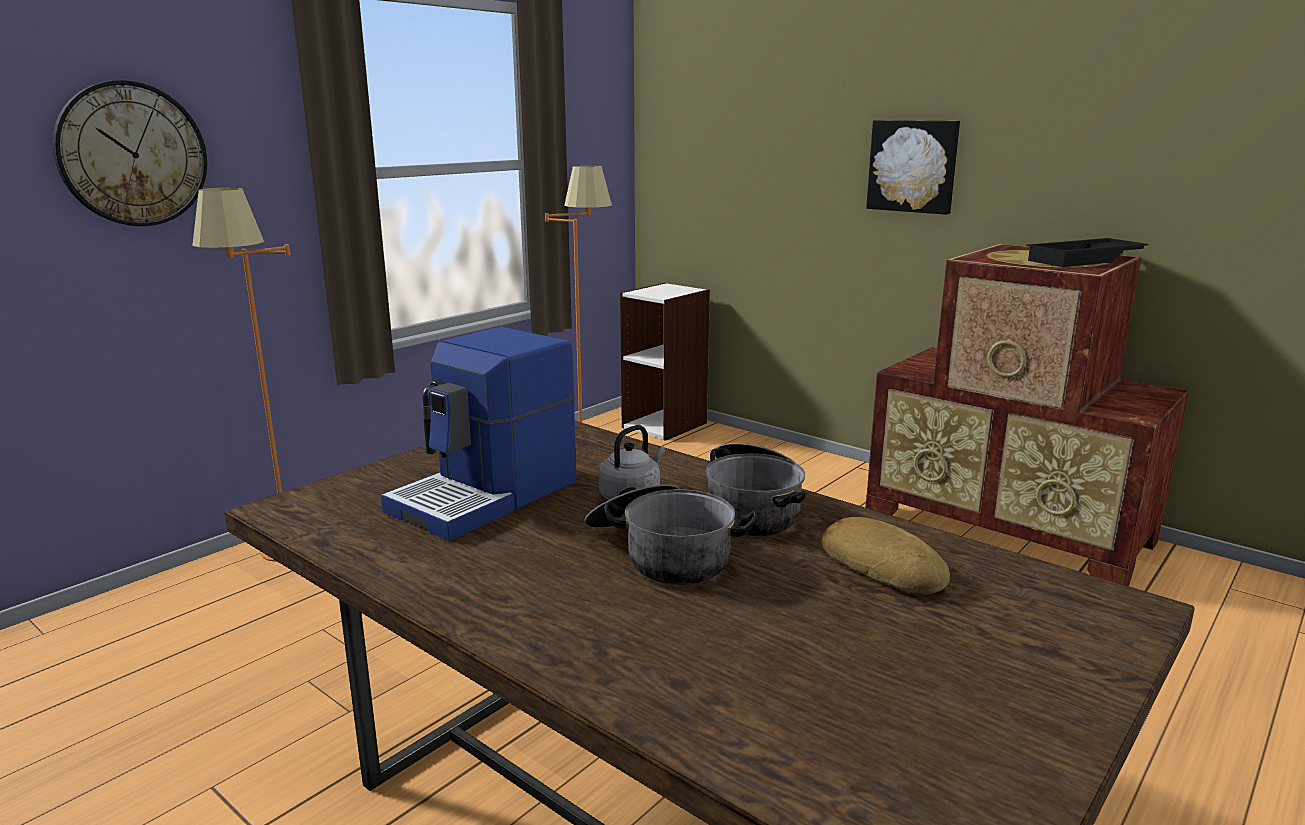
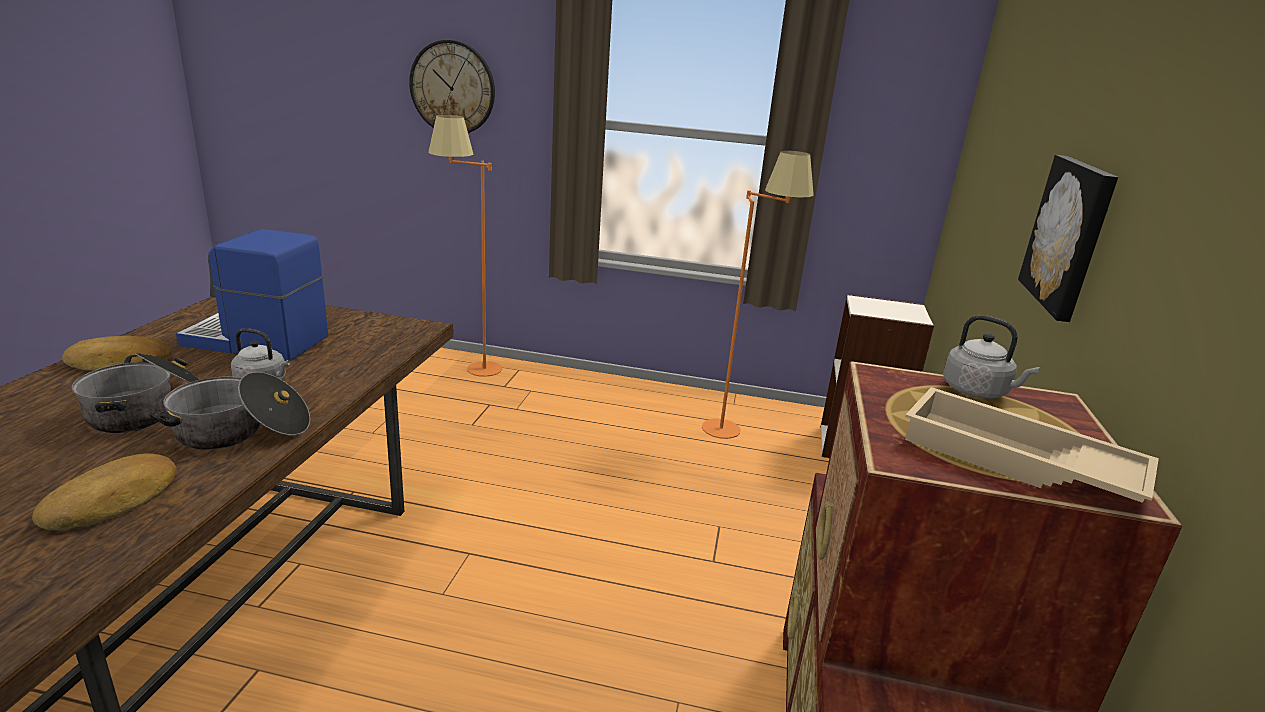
camera: 60 degrees right, 5 degrees up
(478, 577) = (120, 362): none -> bread
(998, 252) = (978, 392): none -> grey kettle
(1085, 260) = (1016, 461): black tray -> beige tray

